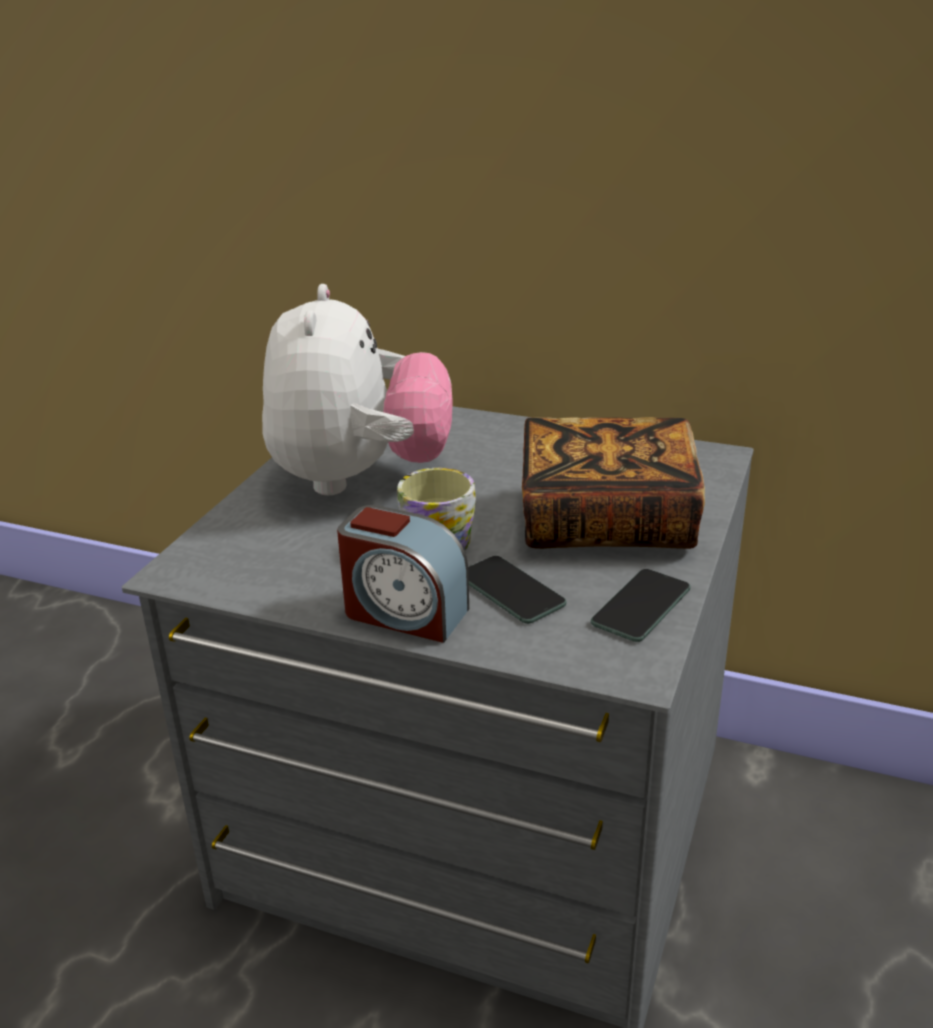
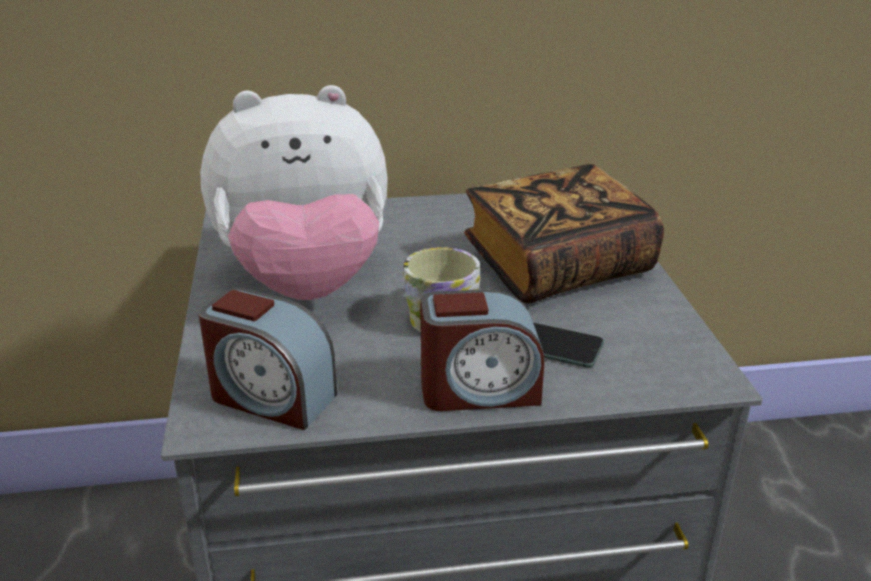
camera: 30 degrees left, 0 degrees up
(236, 567) = (271, 397): none -> alarm clock
(359, 478) = (305, 283): plush toy -> plush toy turned 105 degrees clockwise
(641, 606) = (658, 326): phone -> none

